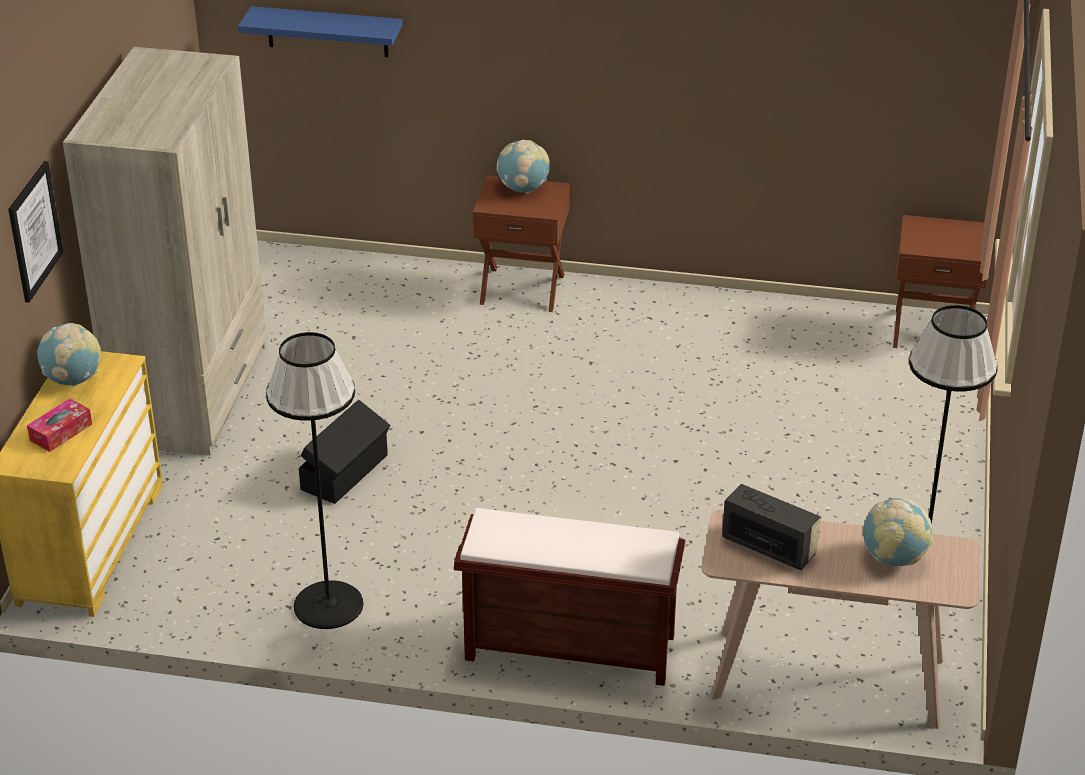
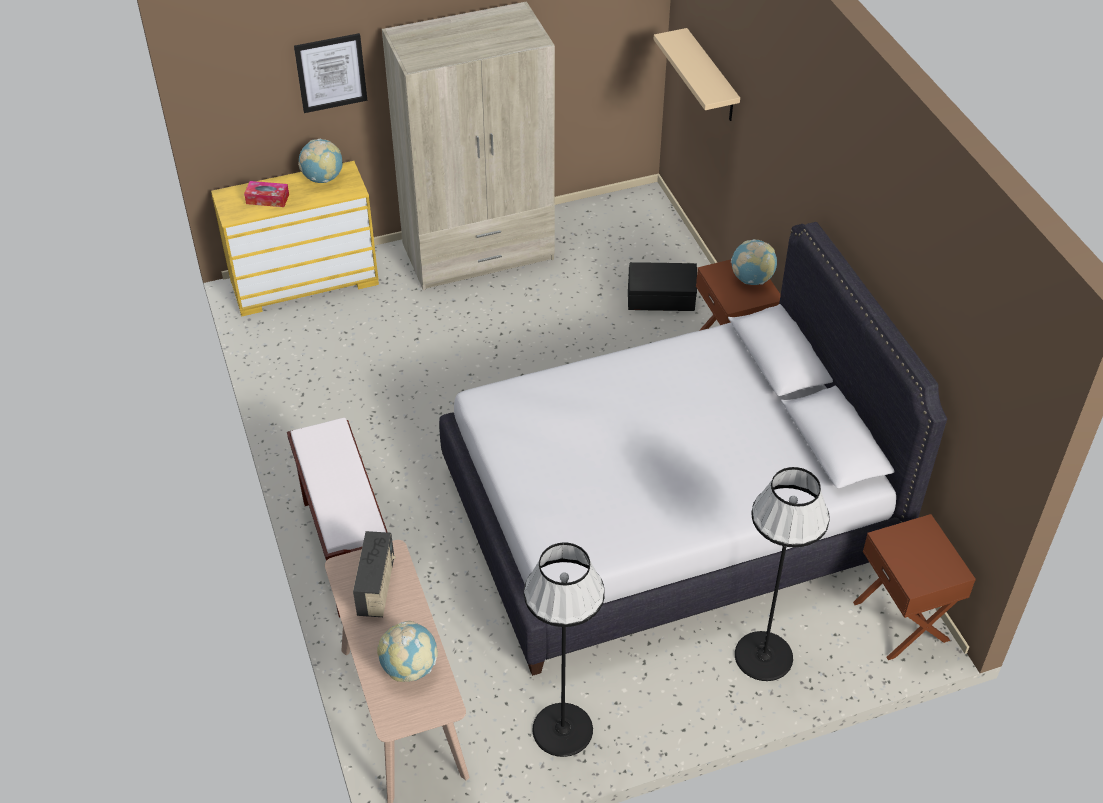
camera: 60 degrees right, 10 degrees up
(327, 32) = (711, 77): blue shelf -> beige shelf
(328, 604) = (316, 412): black floor lamp -> black floor lamp (764, 656)
(346, 472) = (452, 358): black storage box -> black storage box (661, 301)
(703, 411) = (666, 514): none -> white bed

